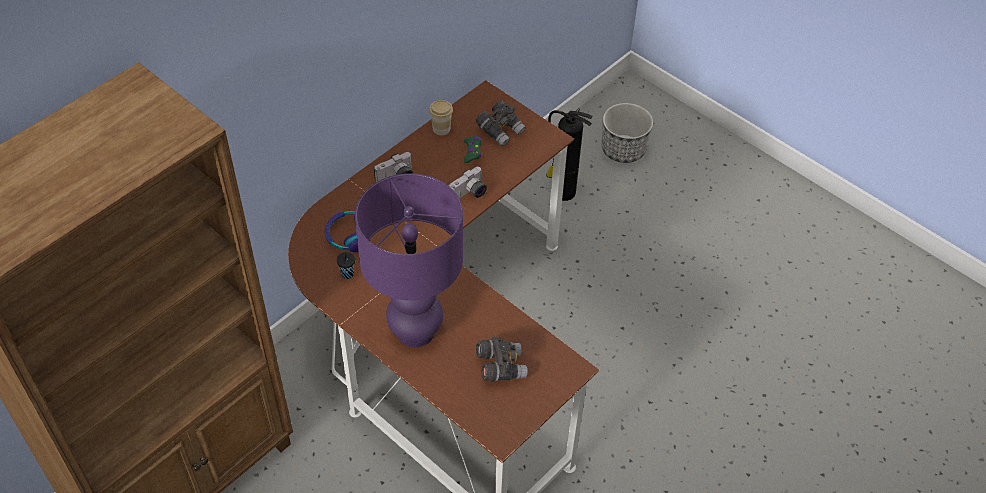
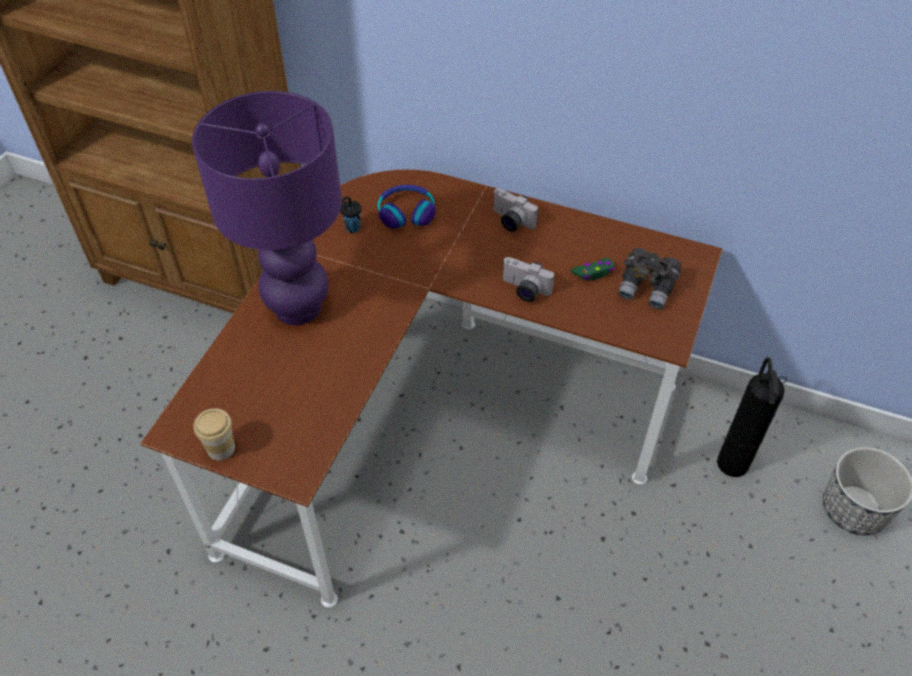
camera: 70 degrees right, 0 degrees up
(441, 129) = (611, 234): cup -> cup (221, 448)
(500, 367) = (275, 400): grey binoculars -> none

